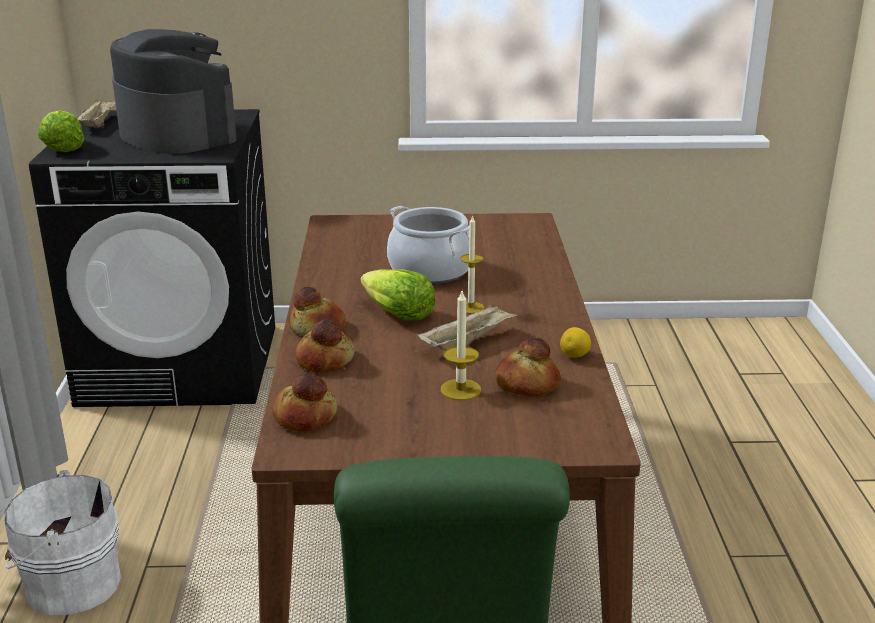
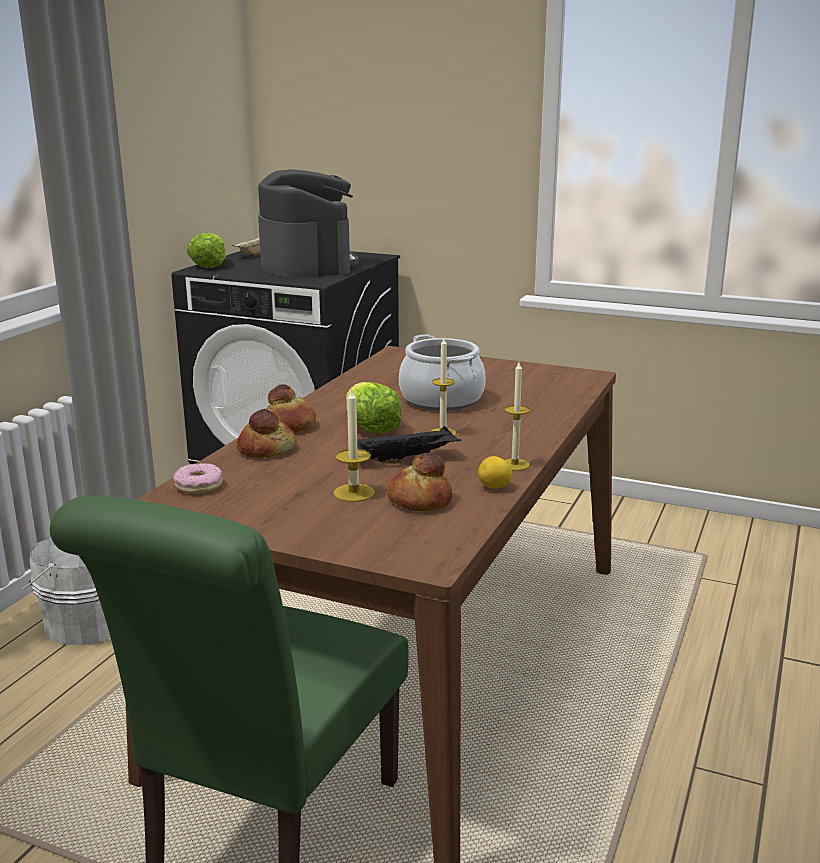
camera: 25 degrees right, 5 degrees down
(304, 416) = (199, 486): bread -> donut
(467, 342) = (405, 459): beige tray -> black tray
(567, 328) = (515, 464): none -> candle

